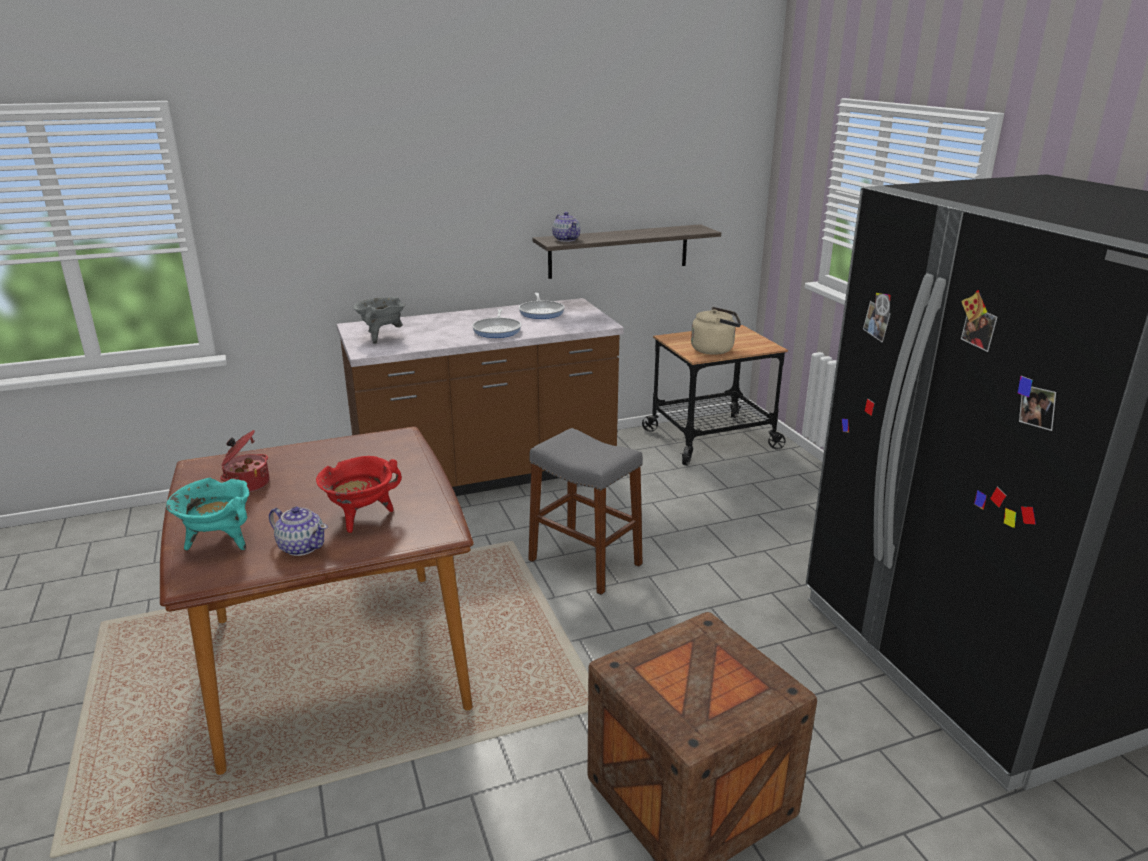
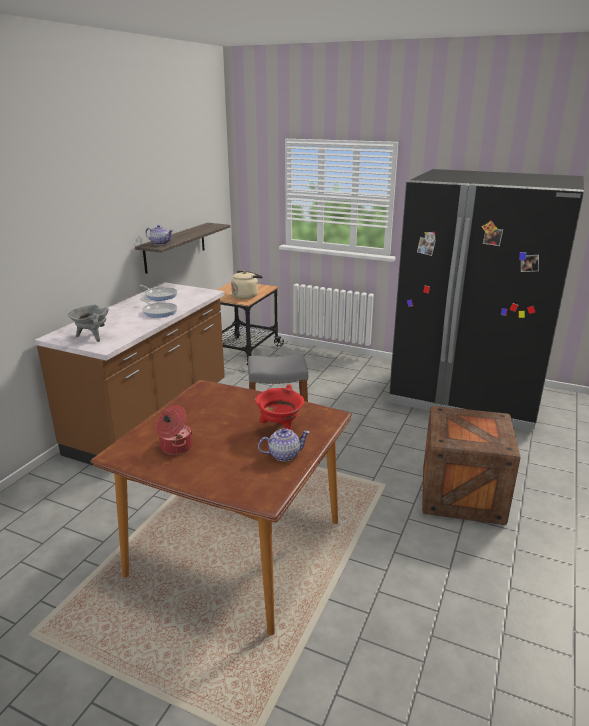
camera: 45 degrees left, 0 degrees up
(219, 541) = (234, 477): turquoise cooking pot -> none

